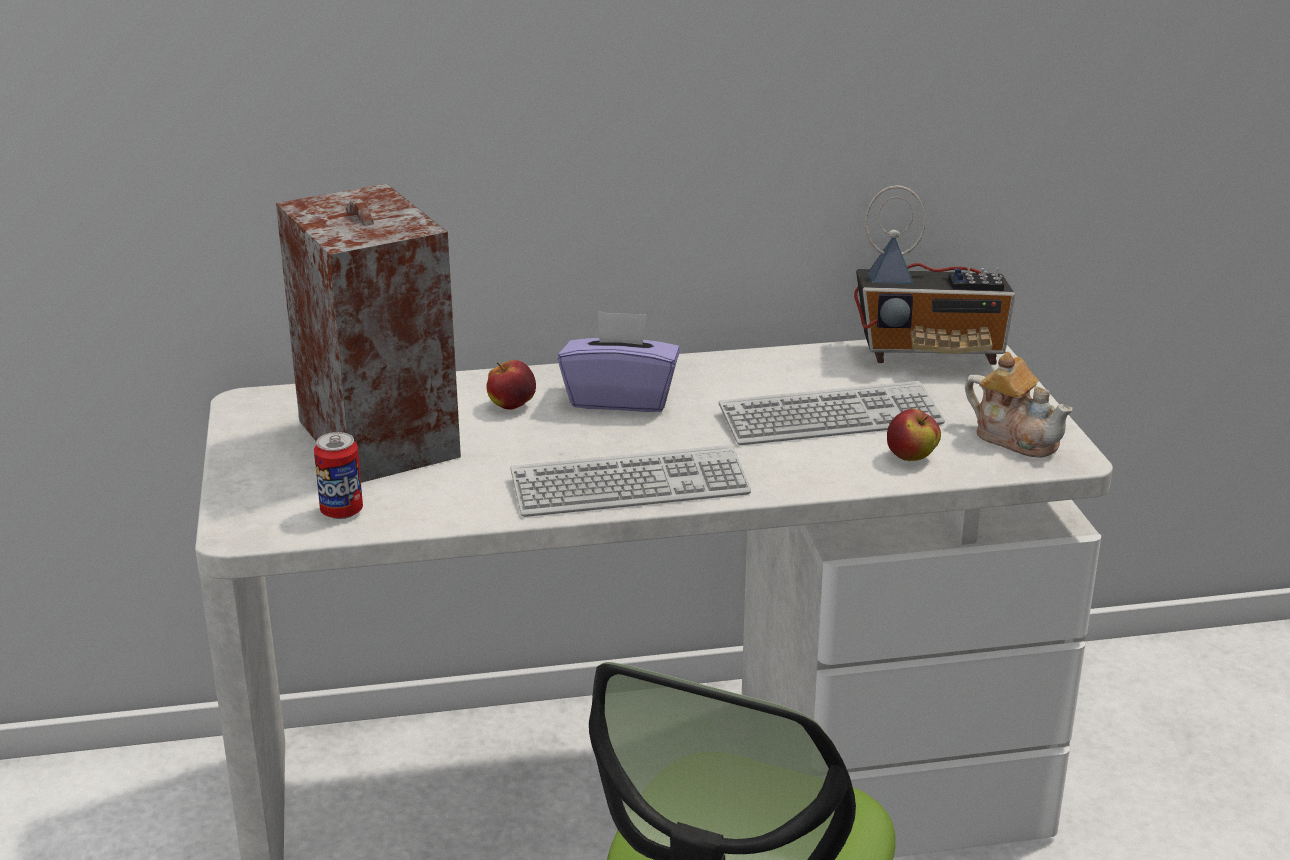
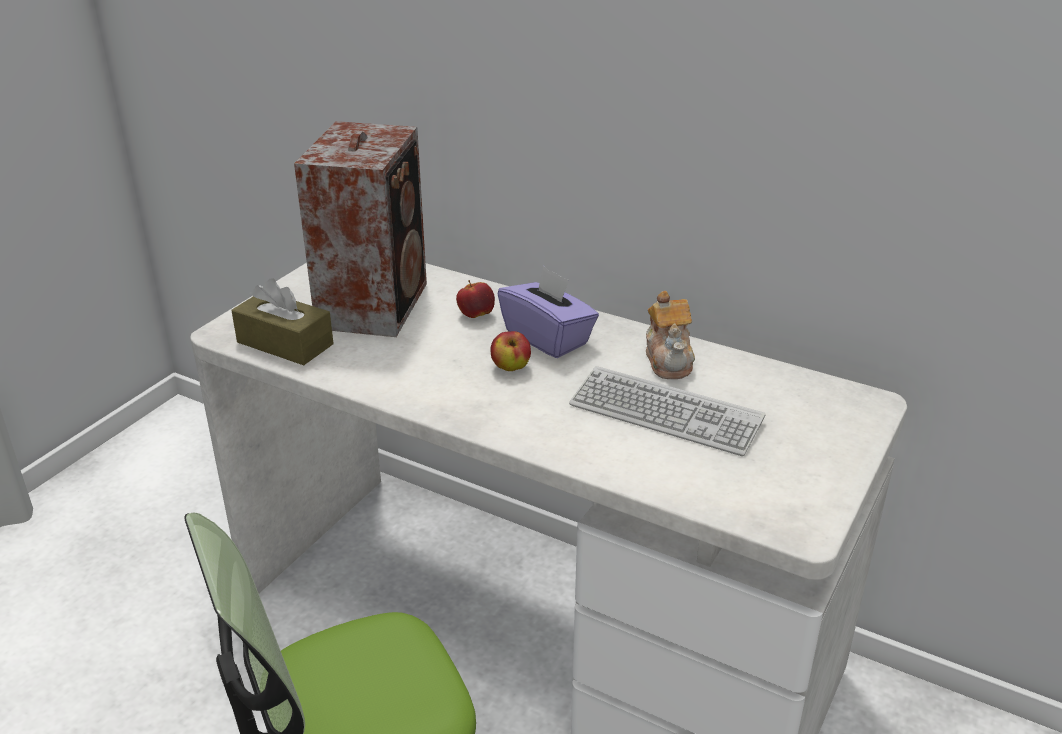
camera: 40 degrees right, 5 degrees up
(341, 511) = (285, 343): can -> brown tissue box
(629, 485) = (458, 402): keyboard -> none
(911, 457) = (676, 471): apple -> apple (510, 368)
(931, 355) = (821, 397): radio -> none
(1015, 438) = (784, 494): teapot -> teapot (669, 360)

